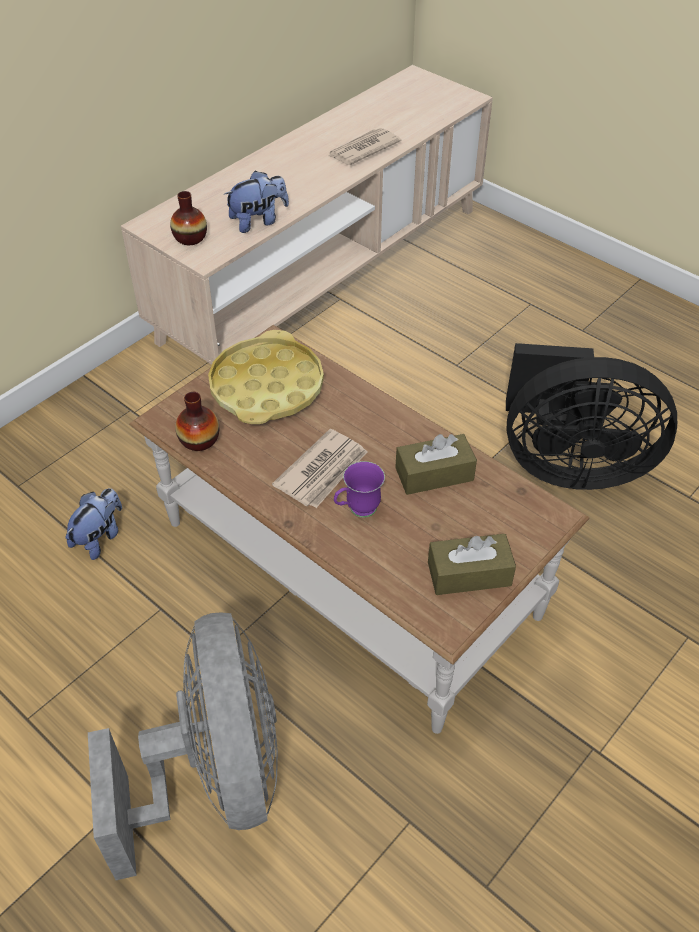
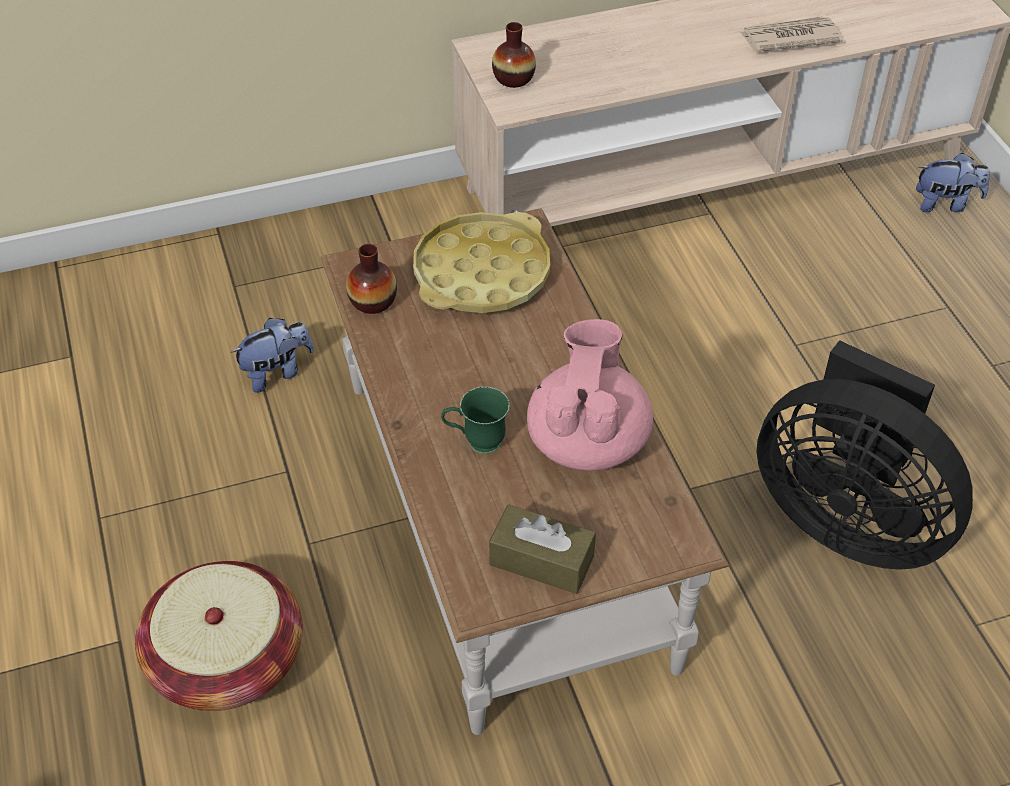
camera: 30 degrees right, 0 degrees up
(214, 777) = (227, 660): grey fan -> basket
(258, 221) = (601, 84): plush toy -> plush toy (945, 204)
(323, 471) = (472, 387): newspaper -> none
(357, 511) = (476, 443): purple mug -> green mug
(434, 474) = (587, 440): brown tissue box -> pink teapot

